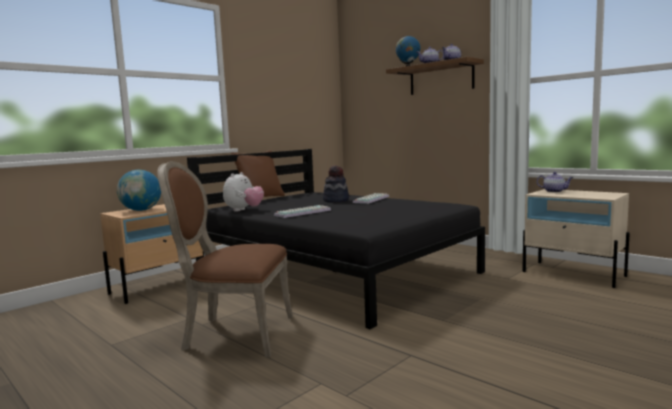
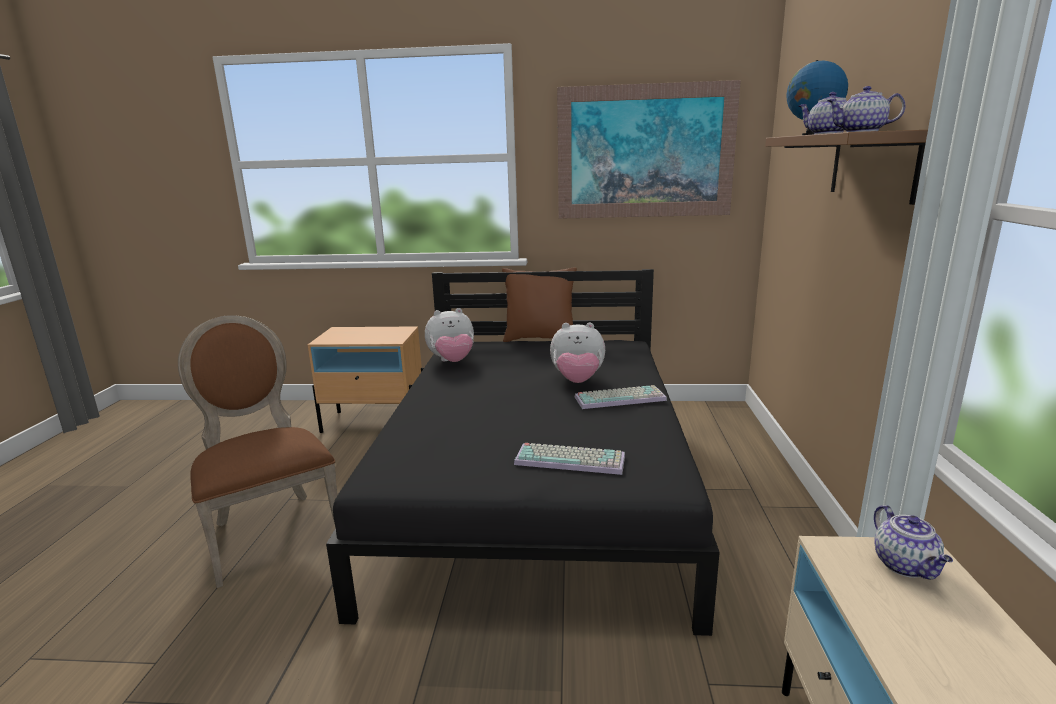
camera: 50 degrees right, 10 degrees up
(141, 210) = (356, 334): globe -> none
(291, 82) = (645, 152): none -> picture
(303, 212) = (465, 396): keyboard -> keyboard (571, 459)
(336, 200) = (577, 381): hat -> plush toy

